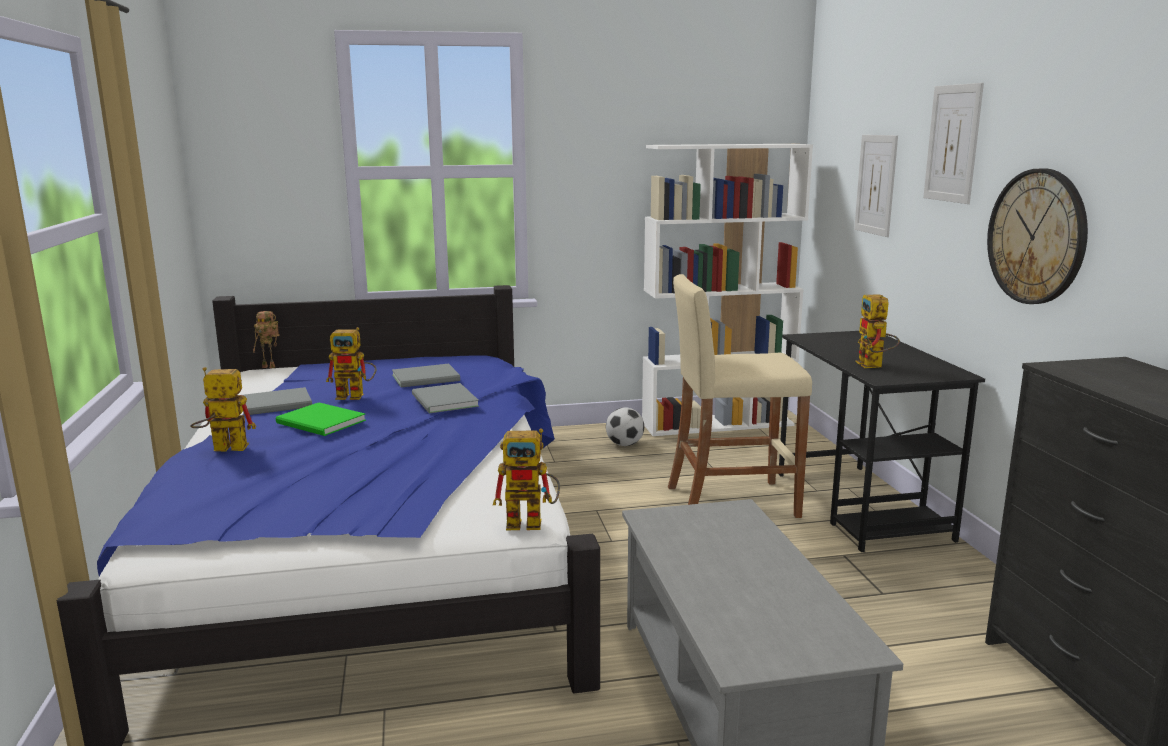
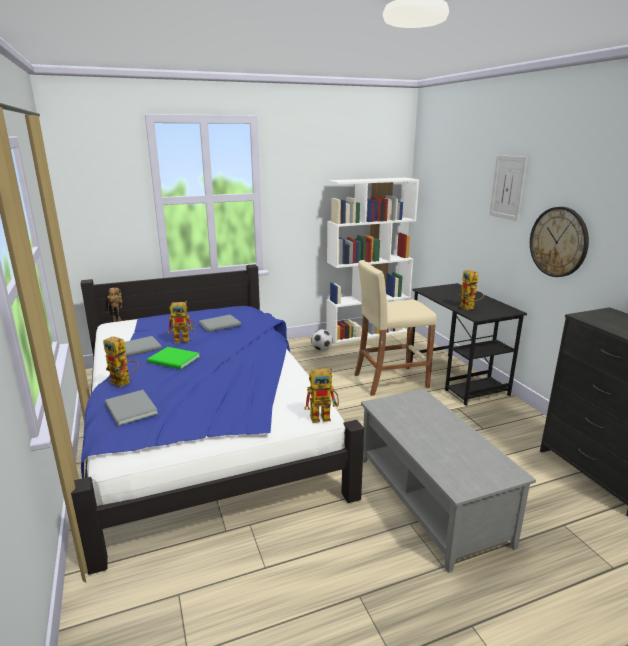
camera: 10 degrees left, 5 degrees up
(222, 449) = (124, 383): toy robot -> toy robot turned 135 degrees counterclockwise
(443, 401) = (239, 340): grey book -> grey book (130, 410)
(876, 184) = (458, 204): picture -> none

